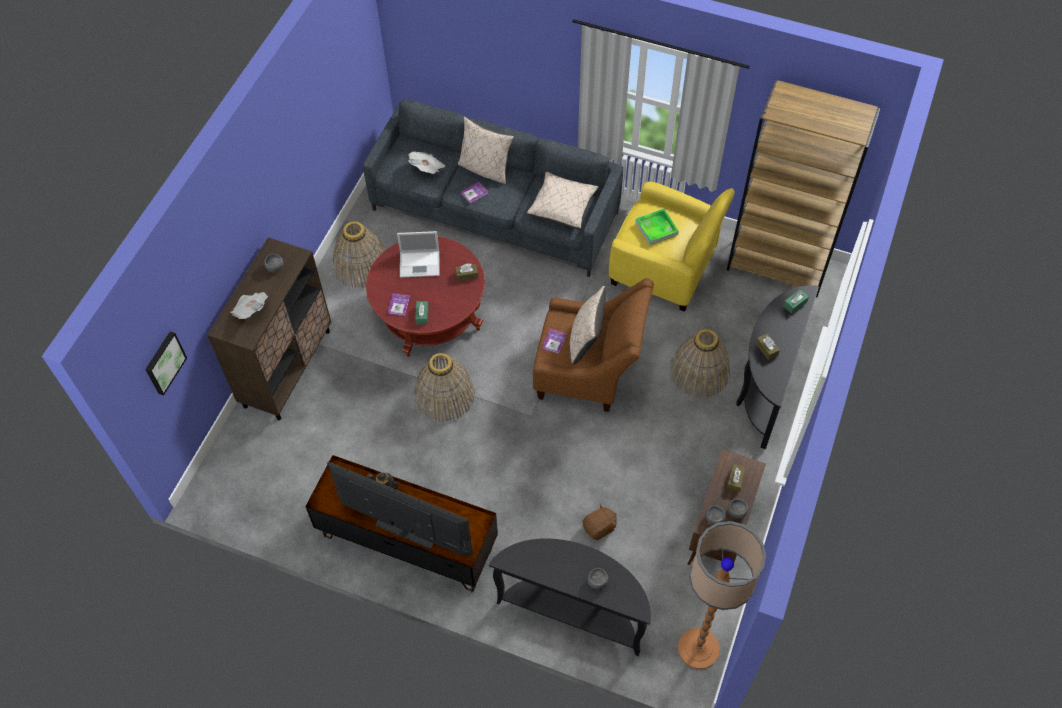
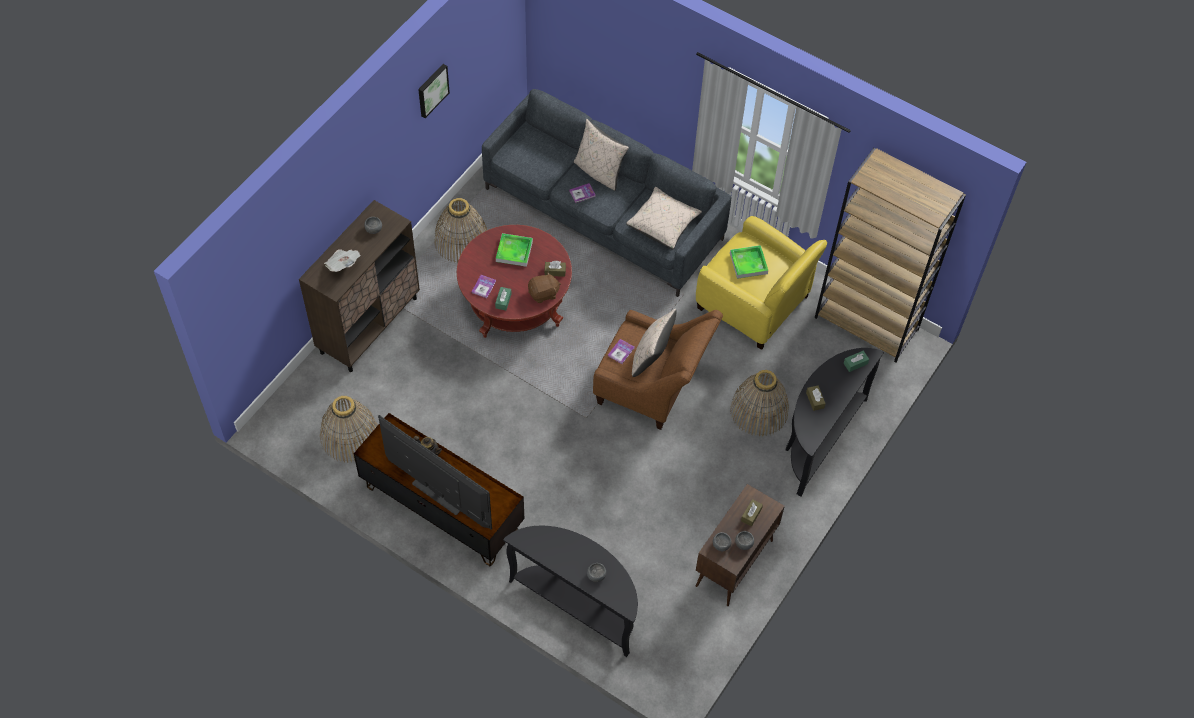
camera: 10 degrees right, 0 degrees up
(164, 362) = (255, 296): picture -> picture (432, 90)
(420, 263) = (514, 251): laptop -> tray
(427, 168) = (543, 160): newspaper -> none
(444, 395) = (509, 381): basket -> basket (350, 436)
(599, 527) = (622, 535): brown plush toy -> brown plush toy (543, 294)
(698, 648) = (683, 663): floor lamp -> none

